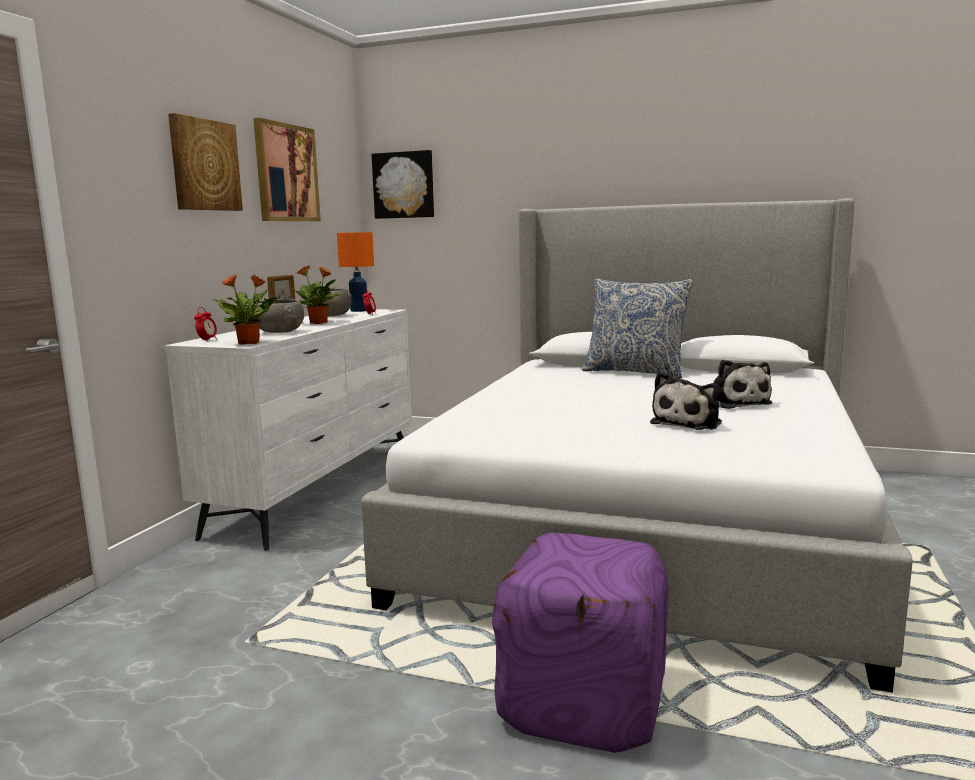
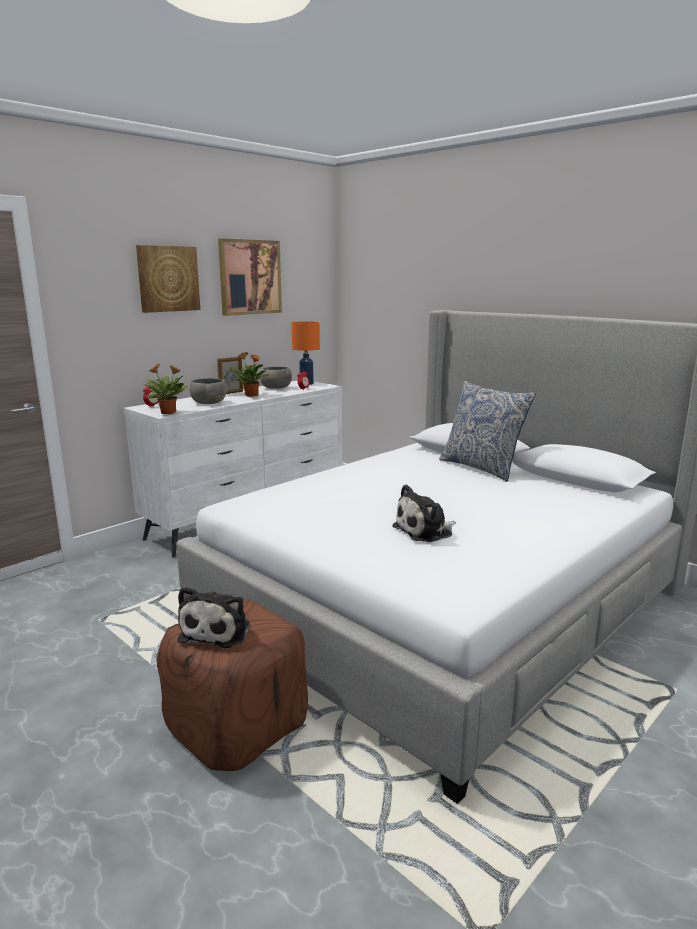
camera: 25 degrees right, 5 degrees up
(404, 185) = (362, 281): picture -> none
(586, 701) = (238, 727): purple ottoman -> brown ottoman
(735, 402) = (503, 517): plush toy -> plush toy (217, 630)

